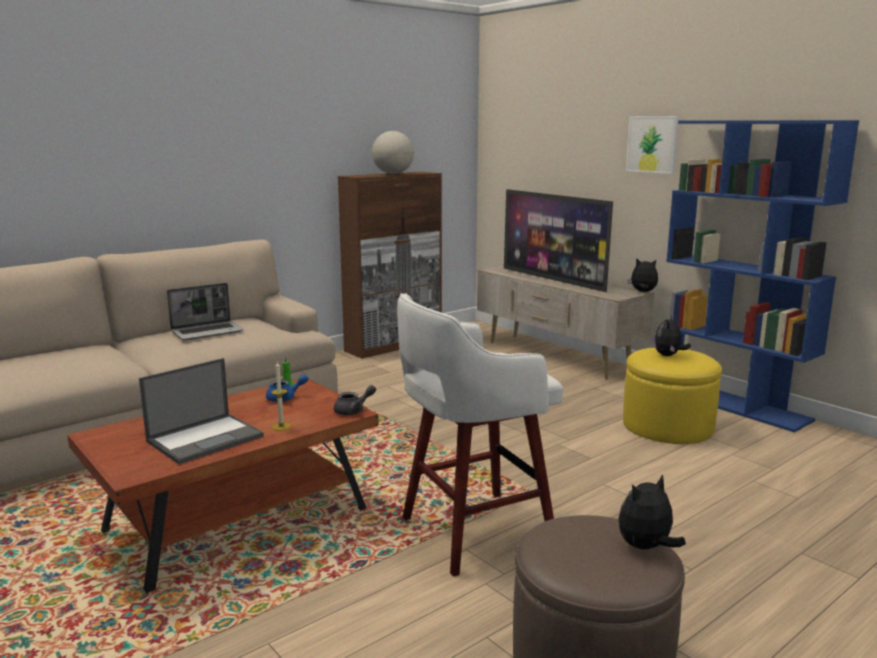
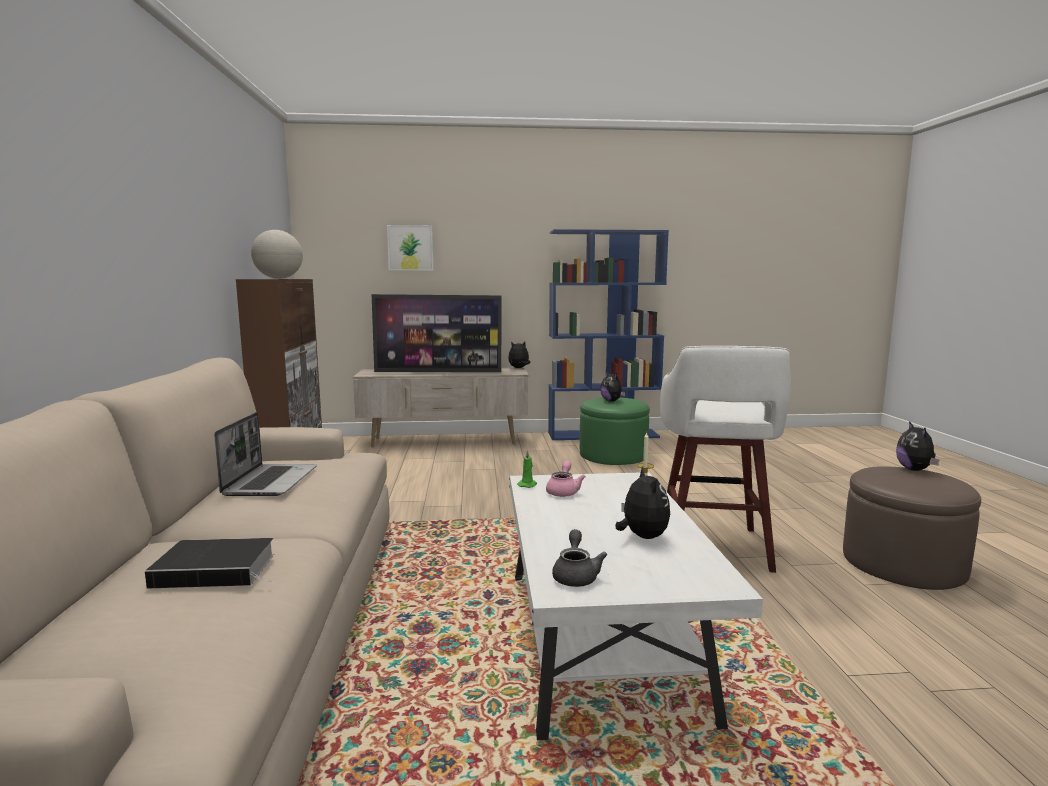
camera: 55 degrees left, 5 degrees down
(69, 363) = (218, 569): none -> book
(206, 438) = (642, 536): laptop -> plush toy
(237, 522) = (601, 642): brown coffee table -> white coffee table
(285, 398) = (563, 491): blue teapot -> pink teapot
(353, 411) = (633, 477): grey teapot -> grey teapot (576, 575)
(652, 144) = (506, 250): picture -> picture (410, 248)
(667, 426) = (613, 455): yellow ottoman -> green ottoman

